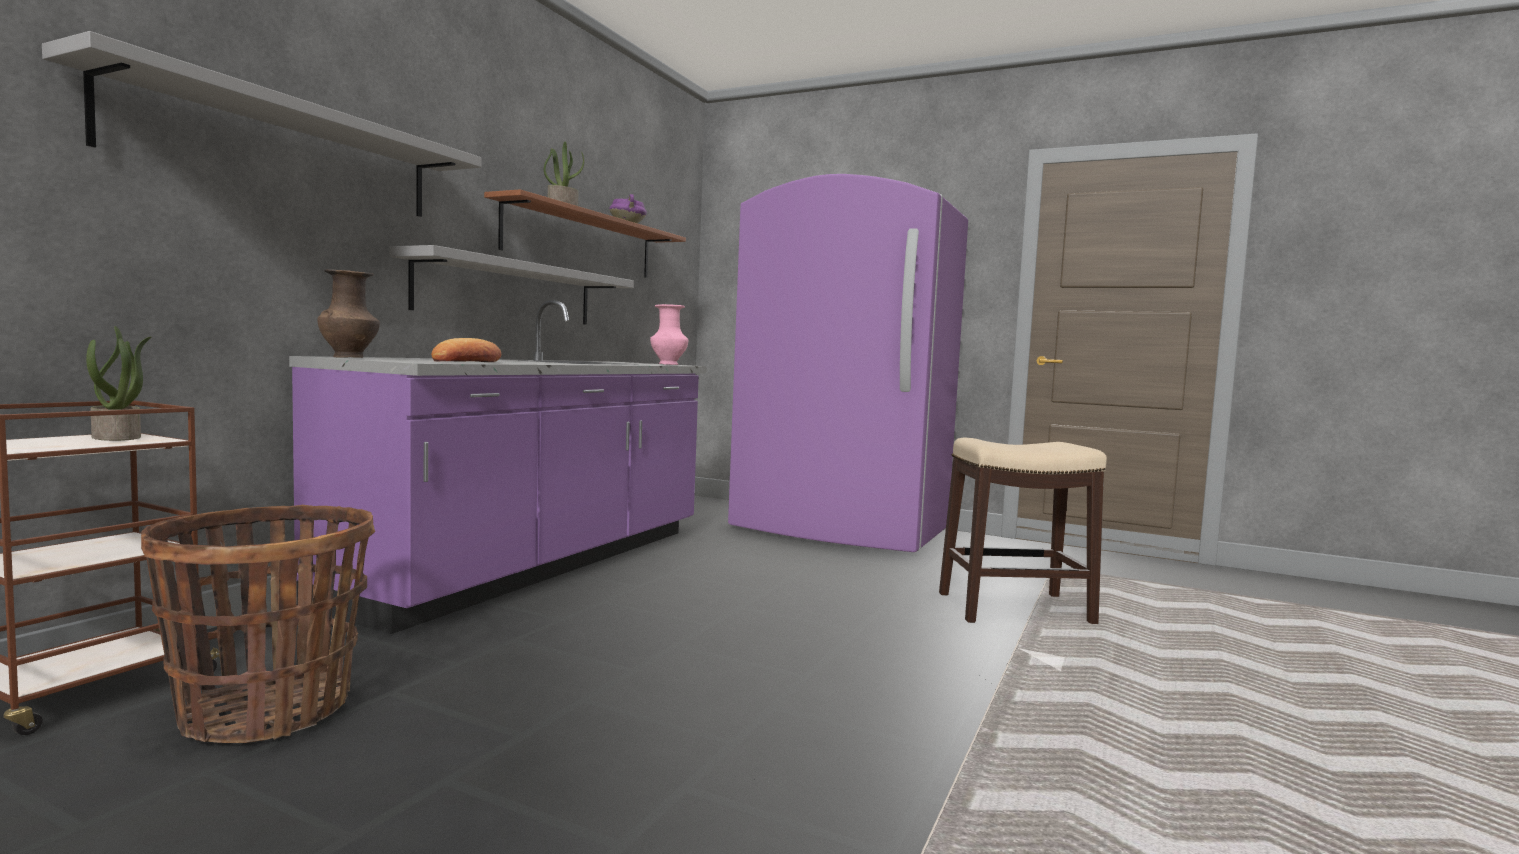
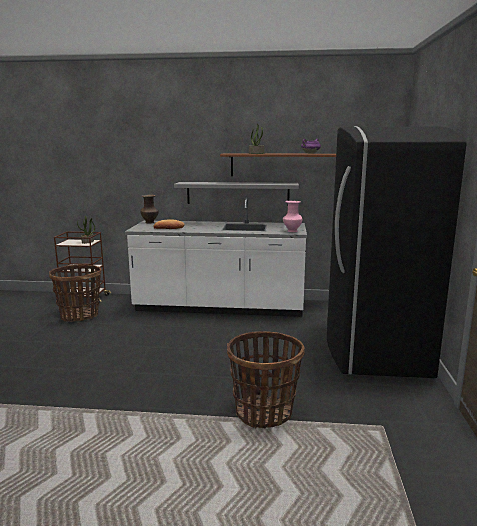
camera: 70 degrees right, 10 degrees up
(284, 151) = (141, 157): grey shelf -> none
(536, 565) = (219, 307): purple counter -> white counter
(839, 530) = (373, 348): purple fridge -> black fridge
(1013, 608) = (264, 413): stool -> basket

